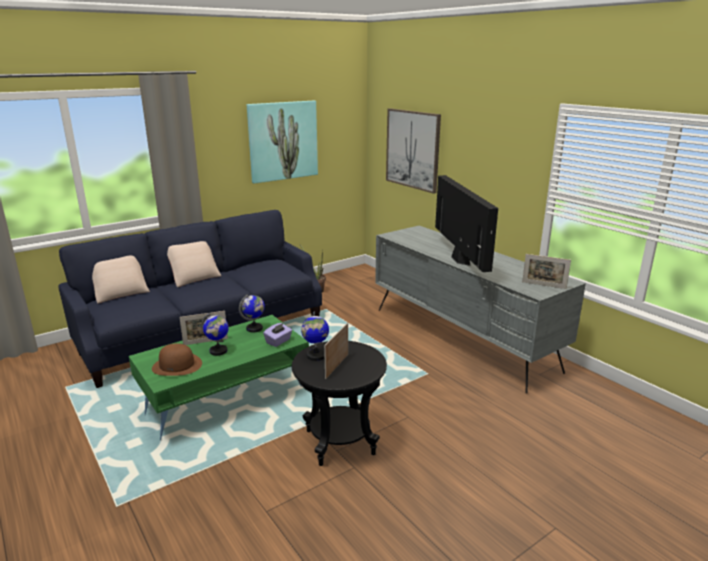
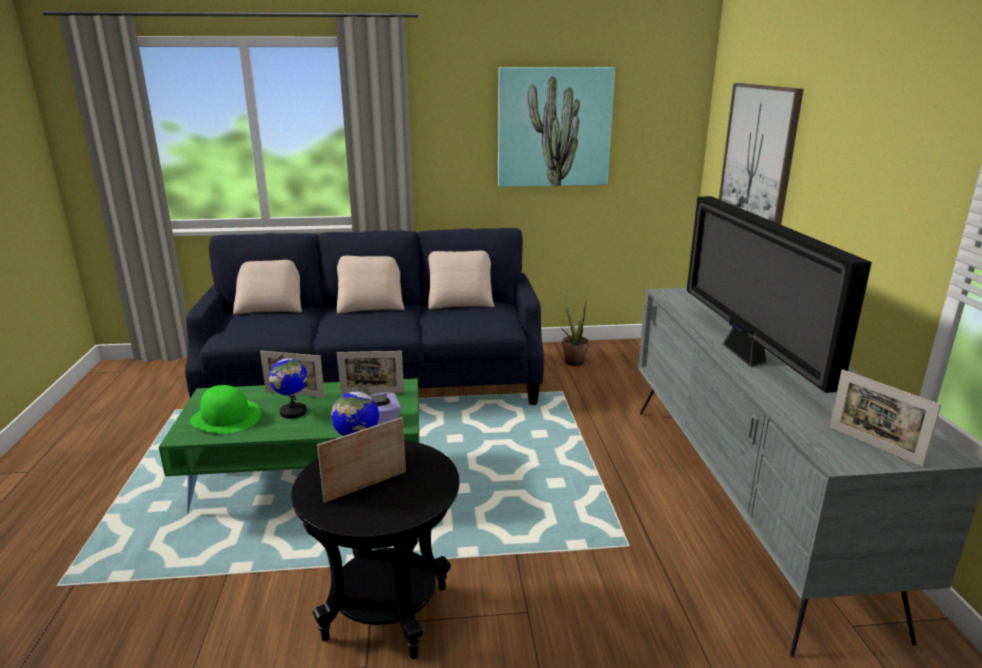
camera: 30 degrees right, 0 degrees up
(177, 365) = (226, 417): brown hat -> green hat
(252, 264) = (461, 302): none -> beige pillow
(254, 328) = (372, 393): globe -> picture frame
(460, 259) = (745, 356): television -> television turned 150 degrees clockwise

